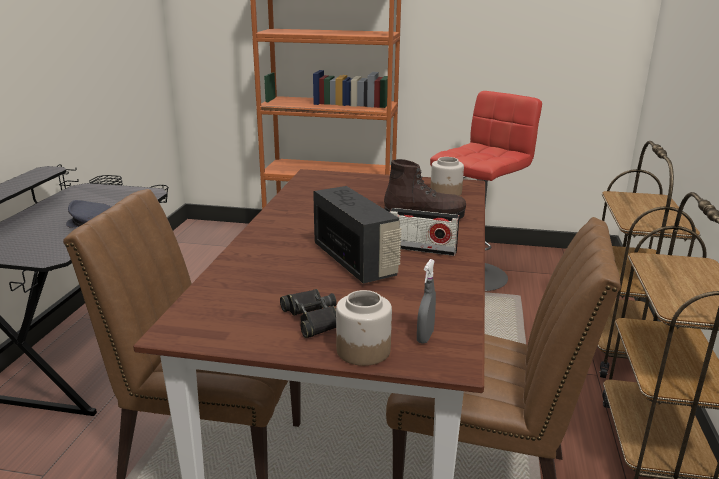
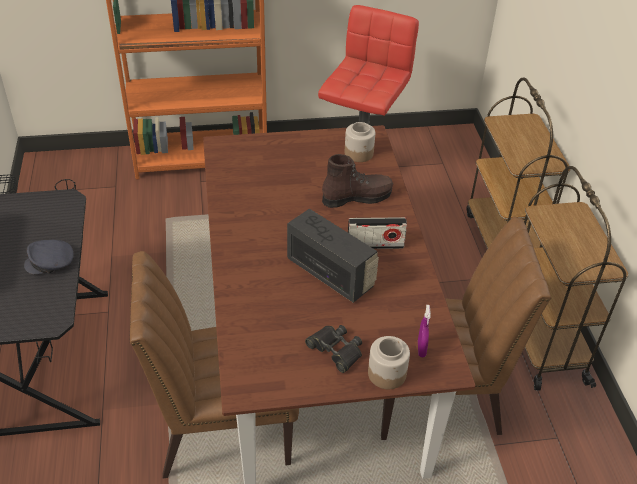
camera: 20 degrees left, 20 degrees up
(425, 337) = (421, 349): grey spray bottle -> purple spray bottle

